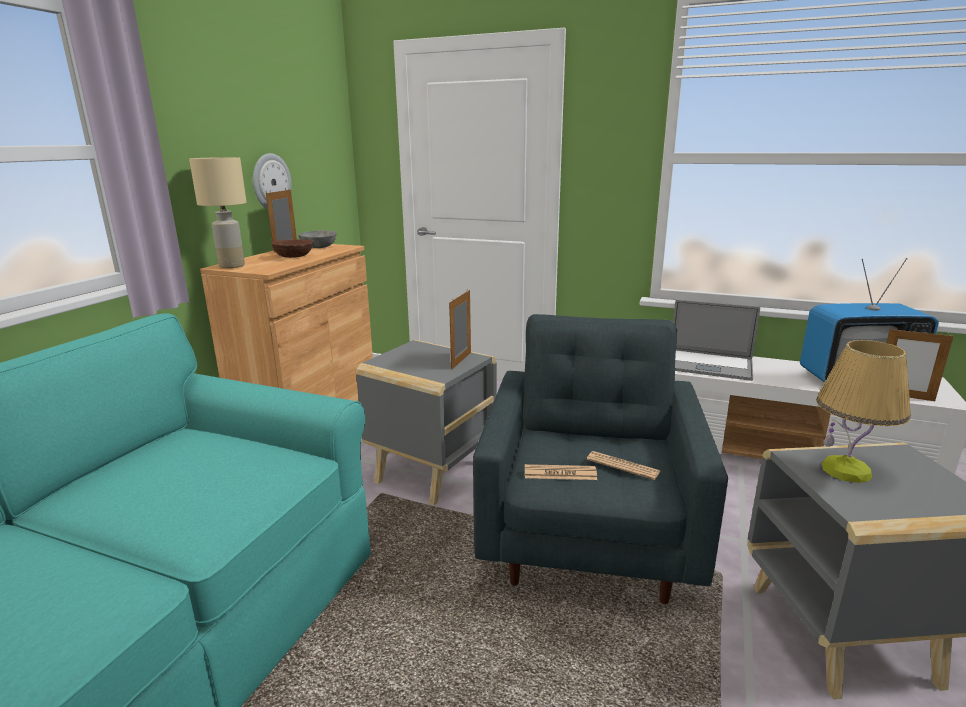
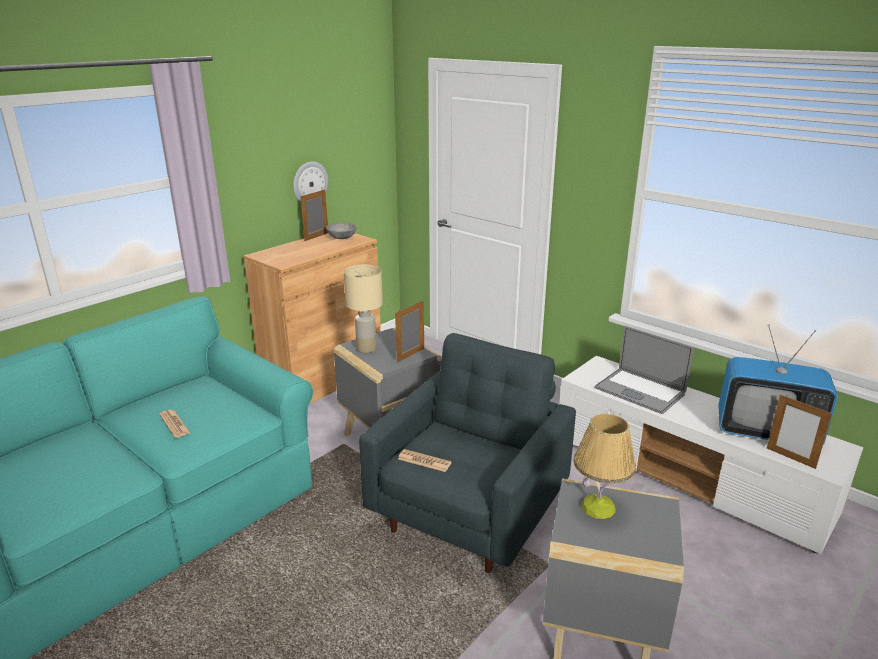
camera: 20 degrees right, 5 degrees up
(232, 266) = (265, 255): beige table lamp -> beige table lamp (366, 348)
(293, 257) = (314, 248): brown bowl -> none
(622, 466) = (473, 466): newspaper -> newspaper (174, 424)

